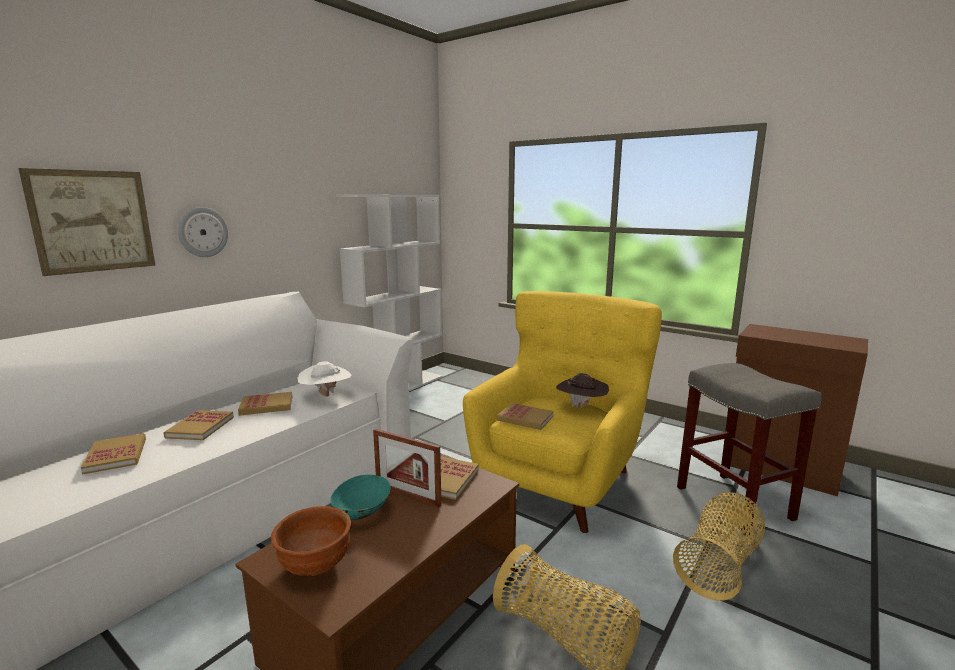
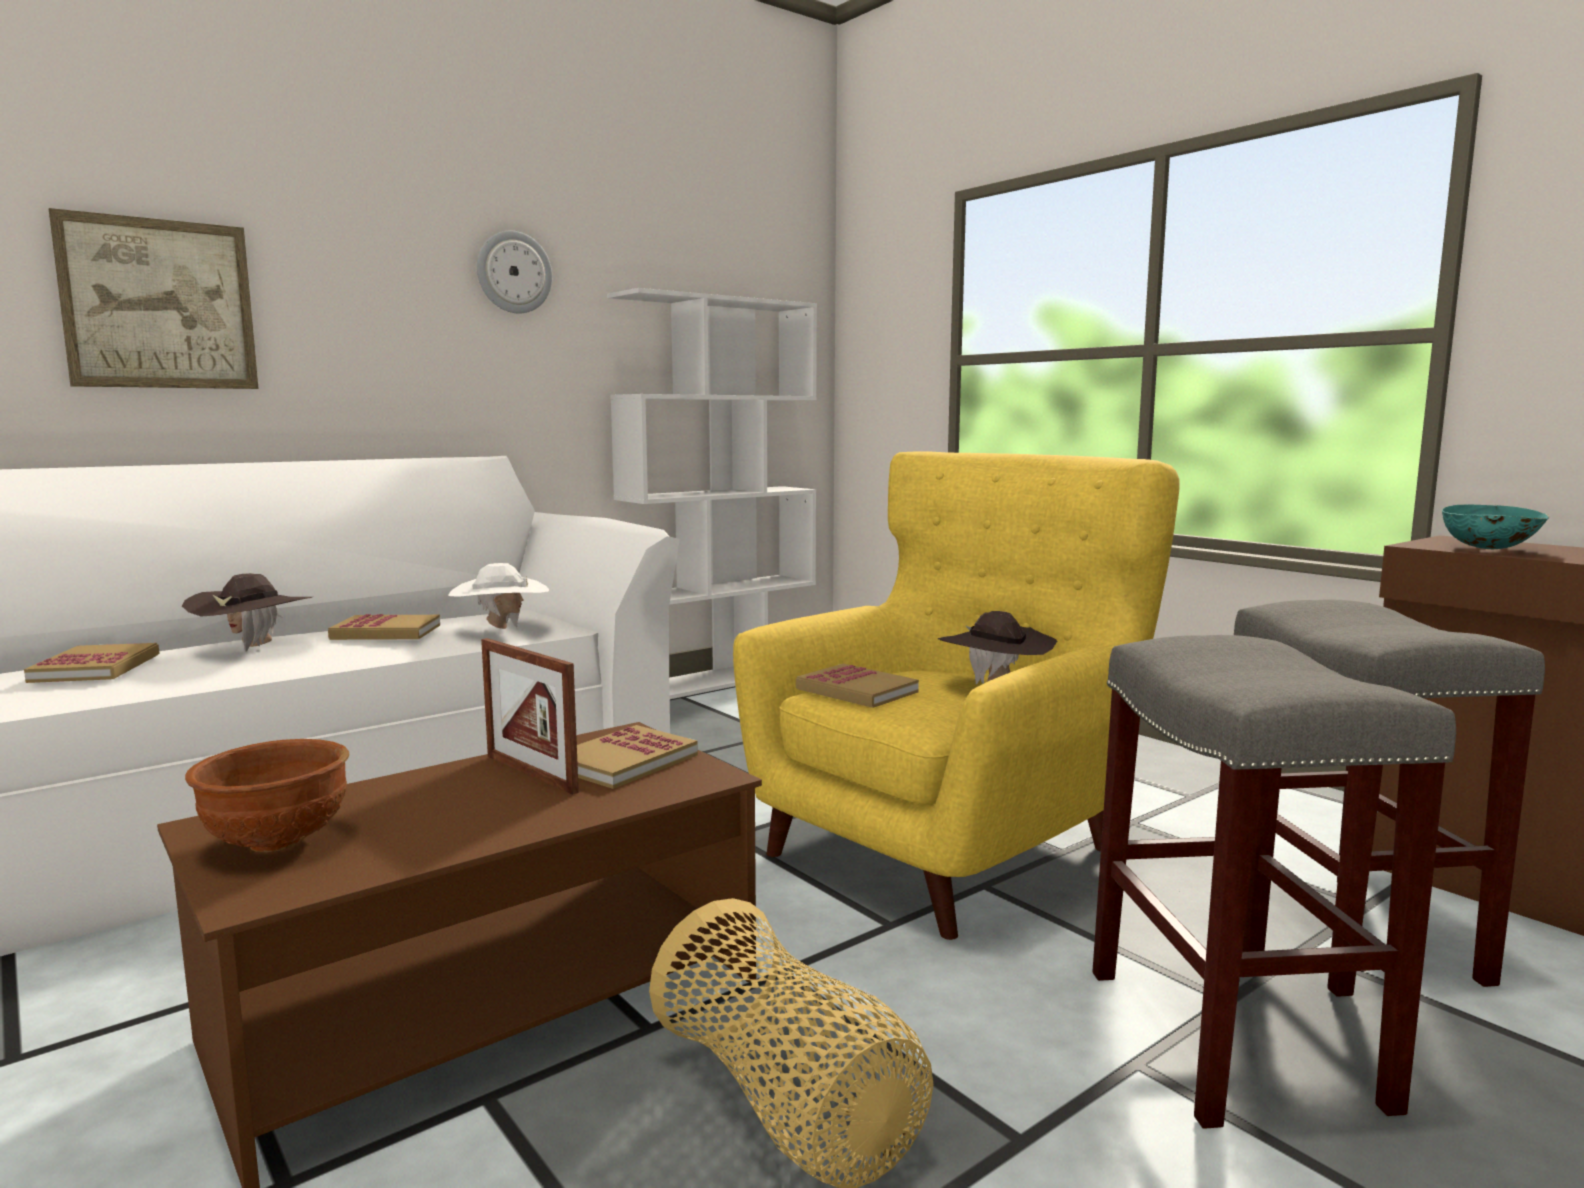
camera: 15 degrees right, 5 degrees down
(200, 427) = (253, 647): book -> brown hat
(202, 232) = (348, 340): wall clock -> wall clock (514, 272)
(362, 513) = (427, 787): turquoise bowl -> turquoise bowl (1490, 549)
(719, 564) = (1236, 1039): basket -> grey stool

